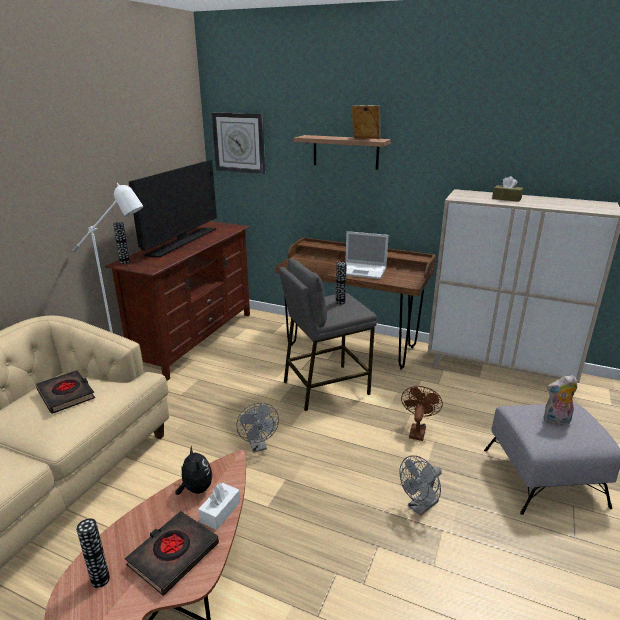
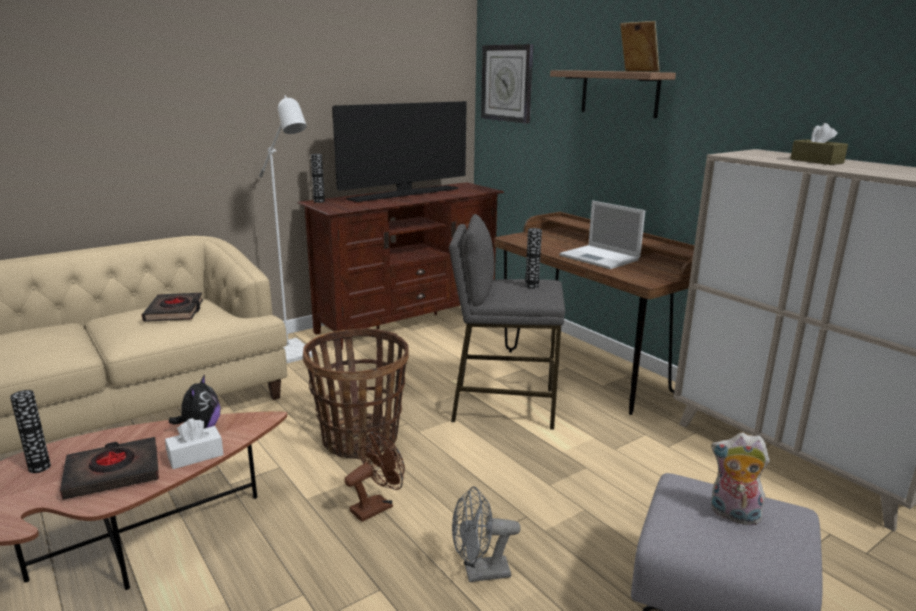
camera: 30 degrees right, 5 degrees down
(258, 446) = (360, 439): grey fan -> basket
(417, 430) = (575, 488): brown fan -> brown fan (376, 506)

